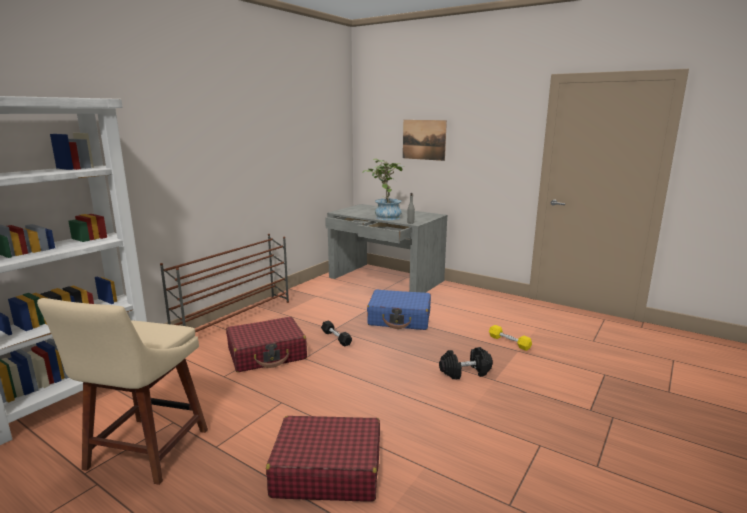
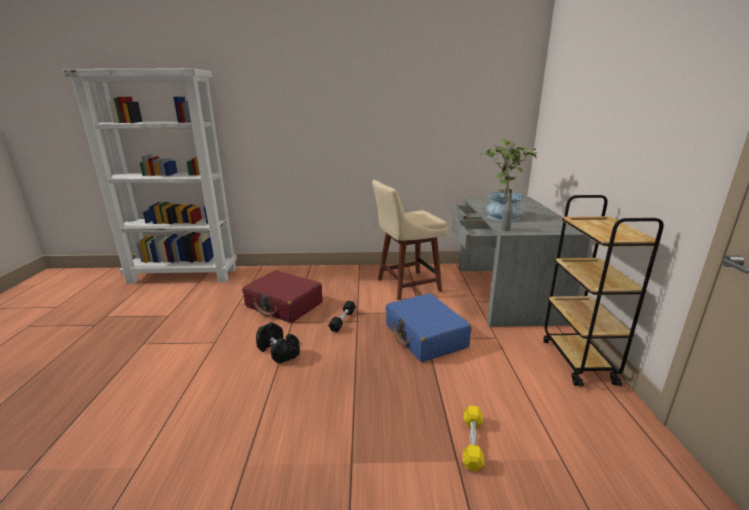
camera: 55 degrees right, 5 degrees up
(144, 452) = (130, 322): beige stool -> beige stool (405, 285)
(235, 319) = (326, 271): brown shoe rack -> none
(327, 471) = (121, 406): red suitcase -> none
(424, 139) = (591, 117): picture -> none
(465, 372) = (349, 429): black dumbbell -> black dumbbell (278, 351)
(476, 294) = (578, 362): none -> brown cart

